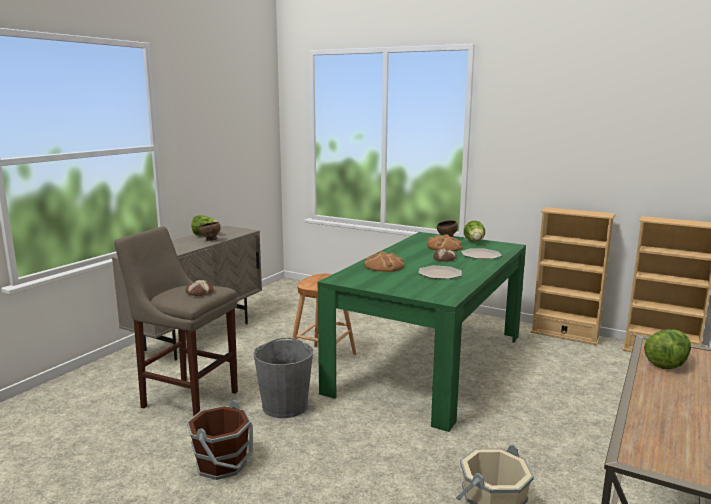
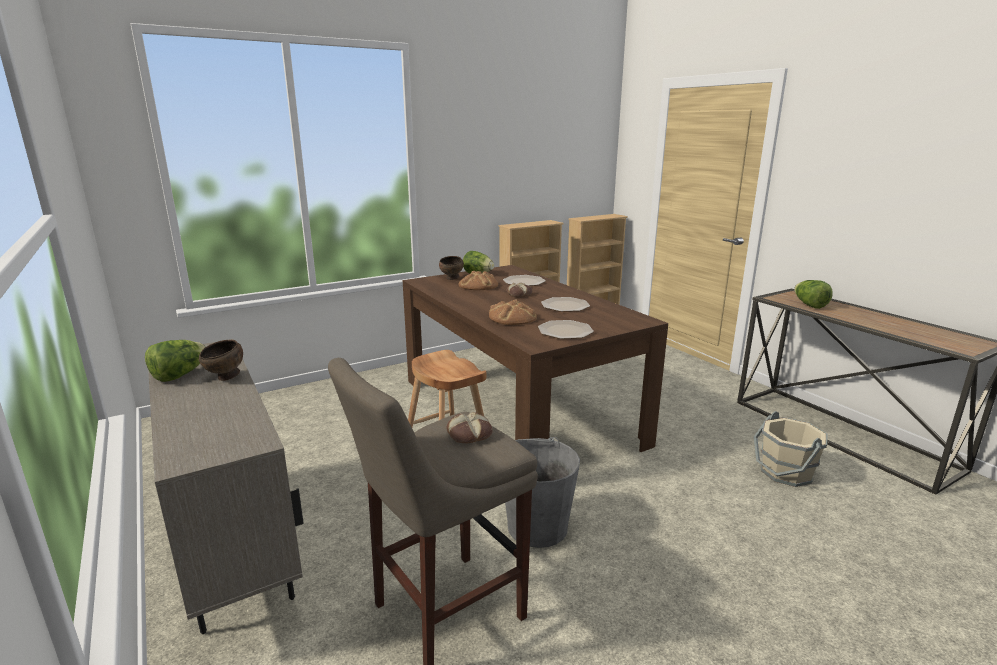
camera: 60 degrees left, 5 degrees up
(222, 464) = (646, 616): brown bucket -> none
(378, 282) = (565, 331): none -> plate
(429, 362) = (518, 410): green dining table -> brown dining table

